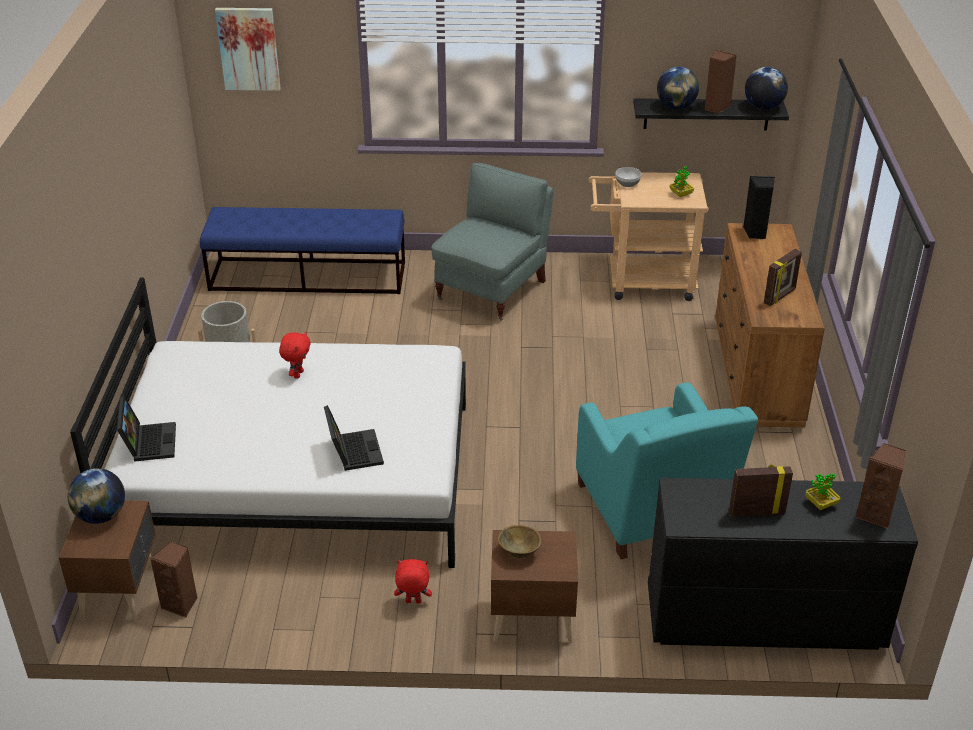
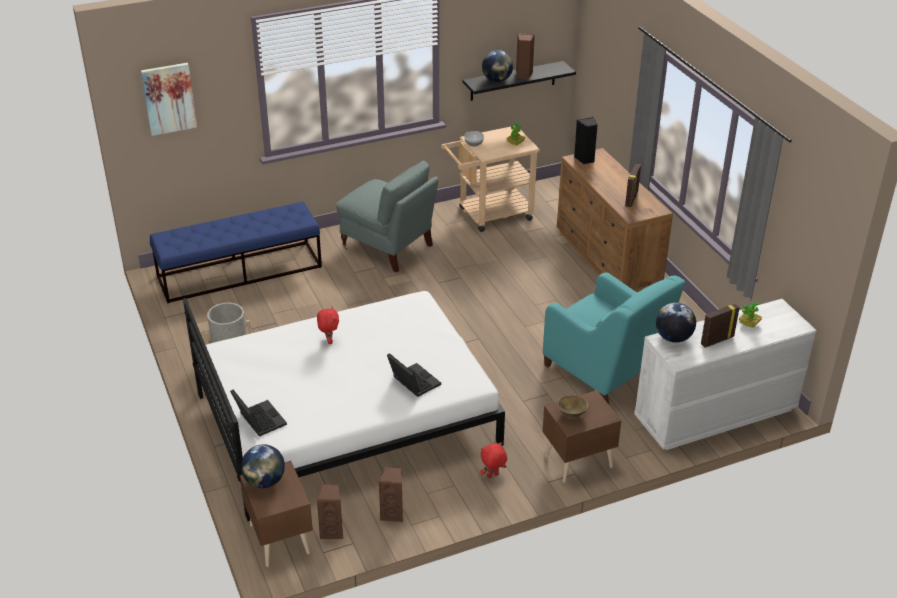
camera: 25 degrees left, 0 degrees up
(492, 290) = (388, 247): grey armchair -> grey armchair turned 120 degrees clockwise
(762, 618) = (714, 414): black dresser -> white dresser
(763, 107) = (554, 69): globe -> globe (673, 338)
(876, 515) = (783, 321): brown speaker -> brown speaker (393, 513)

